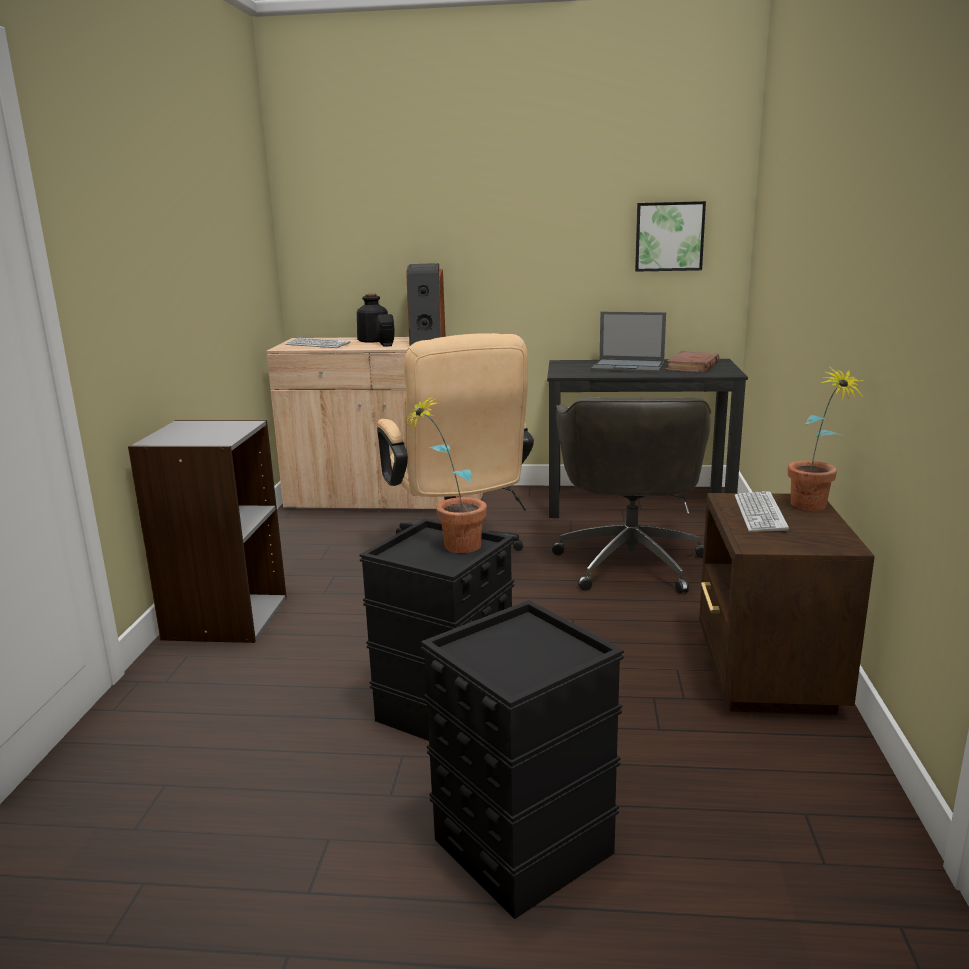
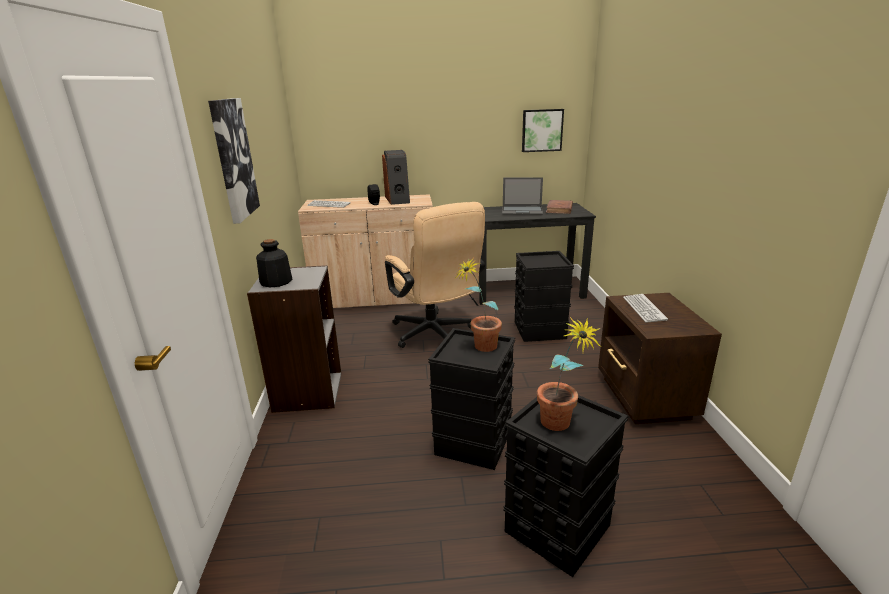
camera: 10 degrees left, 5 degrees up
(128, 249) = (233, 159): none -> picture
(373, 340) = (363, 200): bottle -> bottle (276, 282)
(630, 561) = (539, 330): grey office chair -> black storage box
(814, 508) = (671, 303): potted plant -> potted plant (560, 427)

